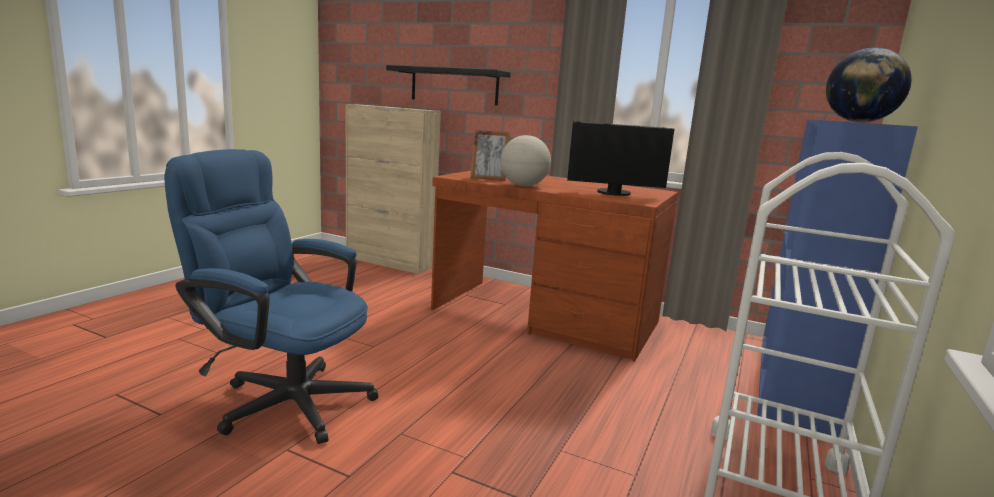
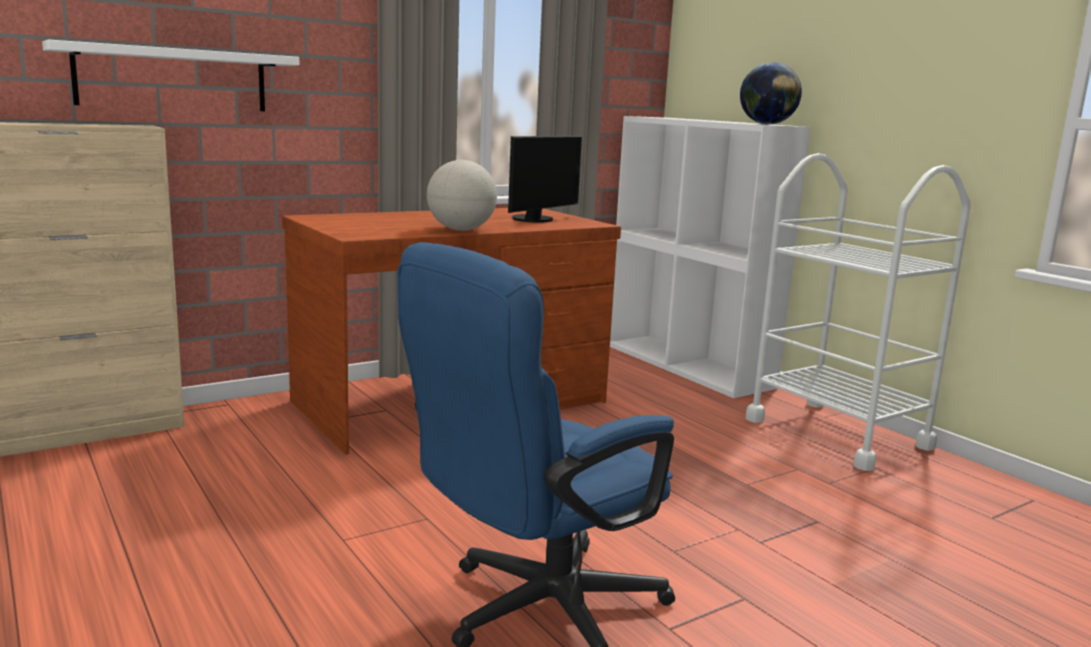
camera: 60 degrees left, 0 degrees up
(454, 86) = (172, 79): black shelf -> white shelf
(488, 179) = (393, 230): picture frame -> none
(795, 381) = (689, 366): blue bookcase -> white bookcase

